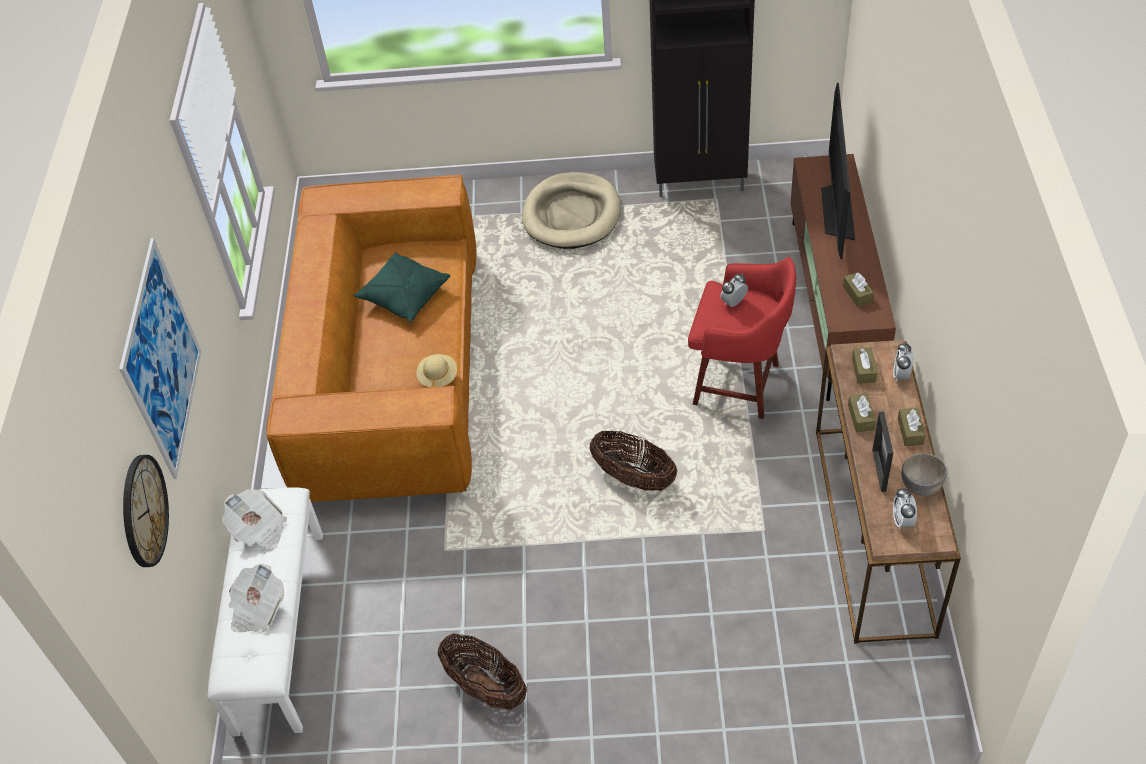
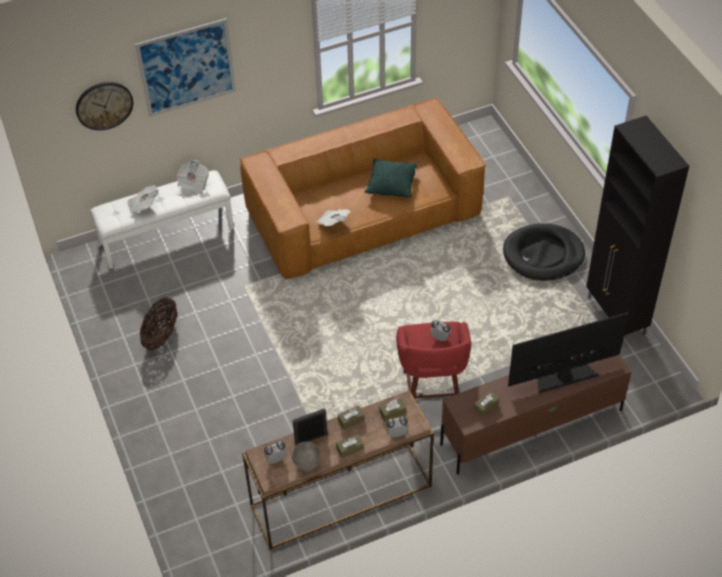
camera: 65 degrees right, 0 degrees up
(438, 377) = (333, 223): beige hat -> newspaper
(572, 214) = (543, 255): beige dog bed -> black dog bed
(633, 477) = (331, 358): basket -> none

